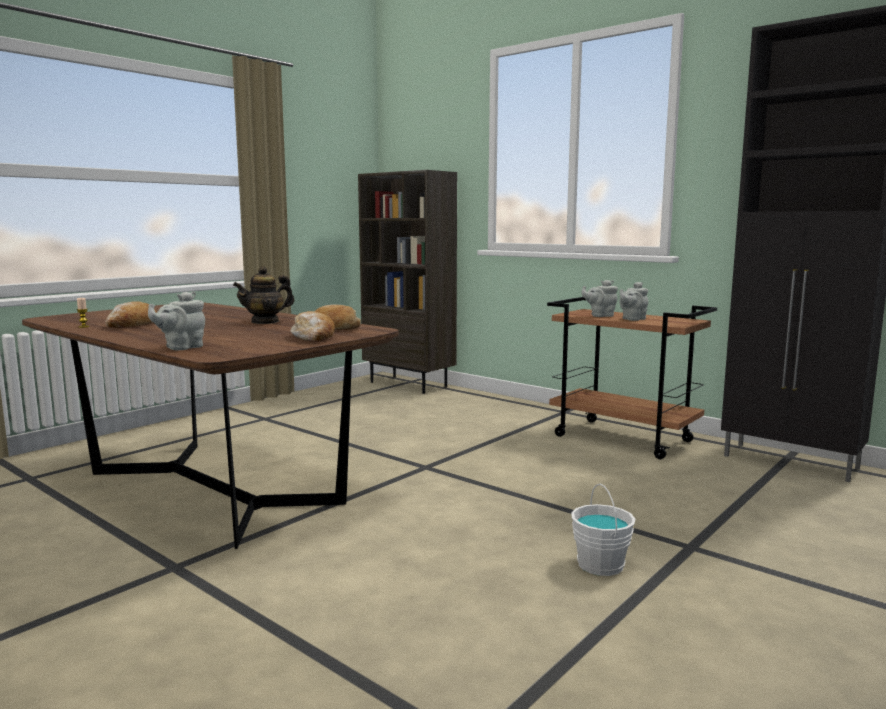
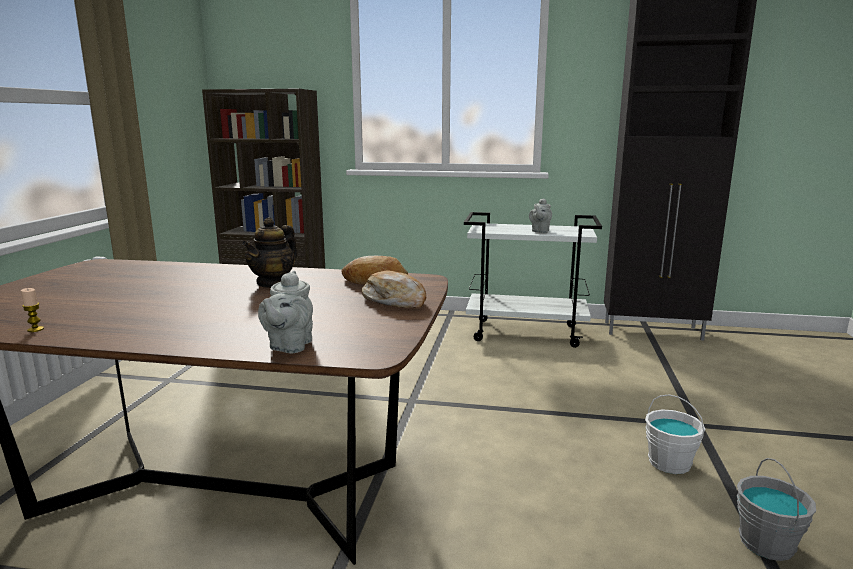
camera: 30 degrees left, 5 degrees up
(132, 325) = (107, 314): bread -> none
(596, 644) = (767, 543): none -> grey bucket
(600, 315) = (507, 230): grey teapot -> none
(624, 438) = (527, 333): brown cart -> white cart

